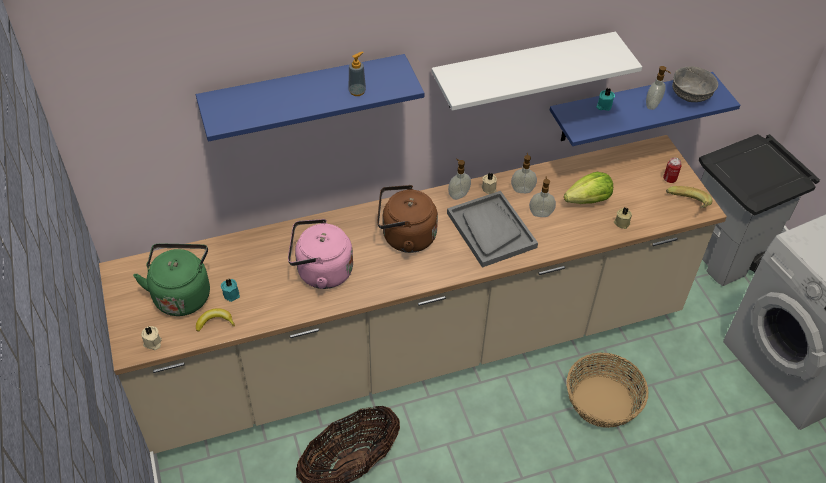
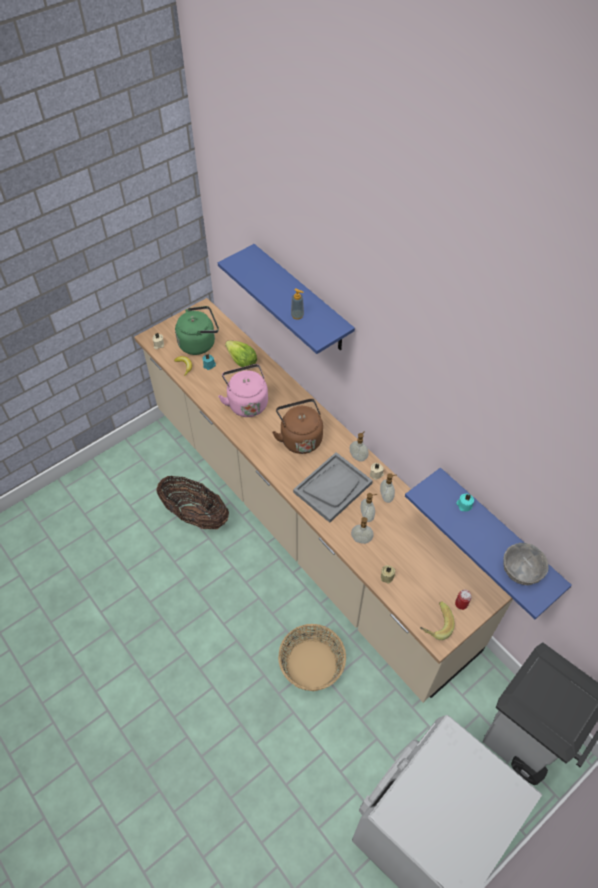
camera: 70 degrees right, 5 degrees up
(522, 70) = (424, 419): white shelf -> none
(588, 200) = (400, 546): lettuce -> lettuce (241, 361)
(653, 105) = (488, 543): soap dispenser -> soap dispenser (361, 540)

